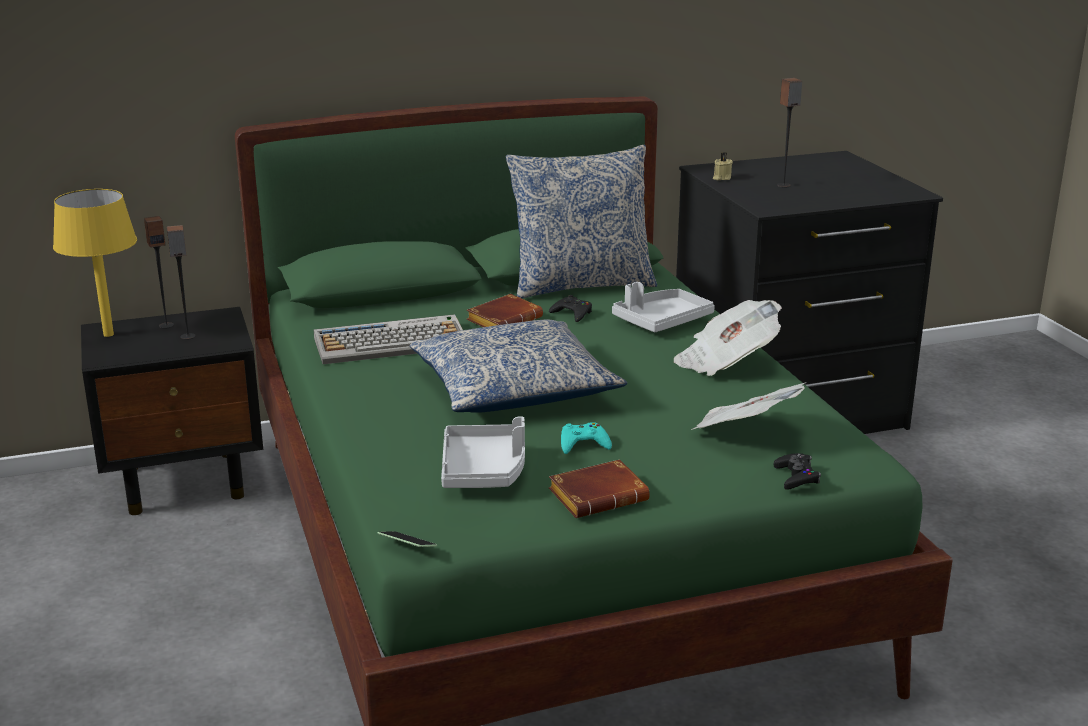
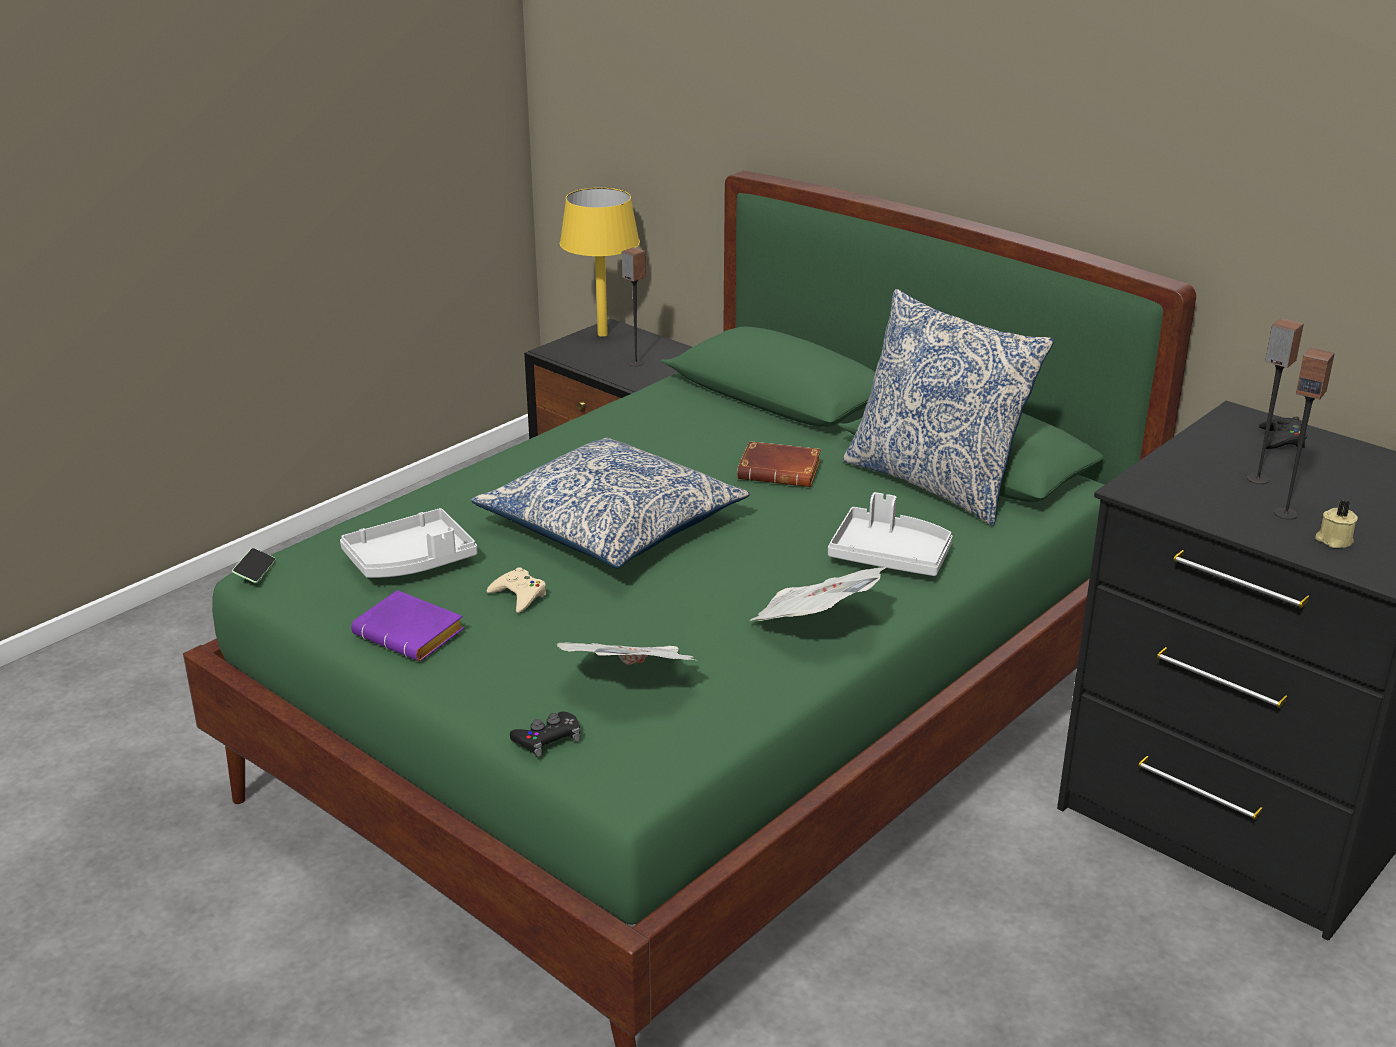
camera: 60 degrees right, 5 degrees up
(166, 325) = (648, 347): speaker -> speaker (1286, 514)
(392, 342) = (657, 438): keyboard -> none
(572, 313) = (845, 501): black game controller -> black game controller (1281, 440)
(583, 444) = (519, 596): turquoise game controller -> beige game controller
(599, 495) = (413, 634): brown book -> purple book
(721, 178) = (1217, 435): beige candle -> beige candle (1333, 540)

